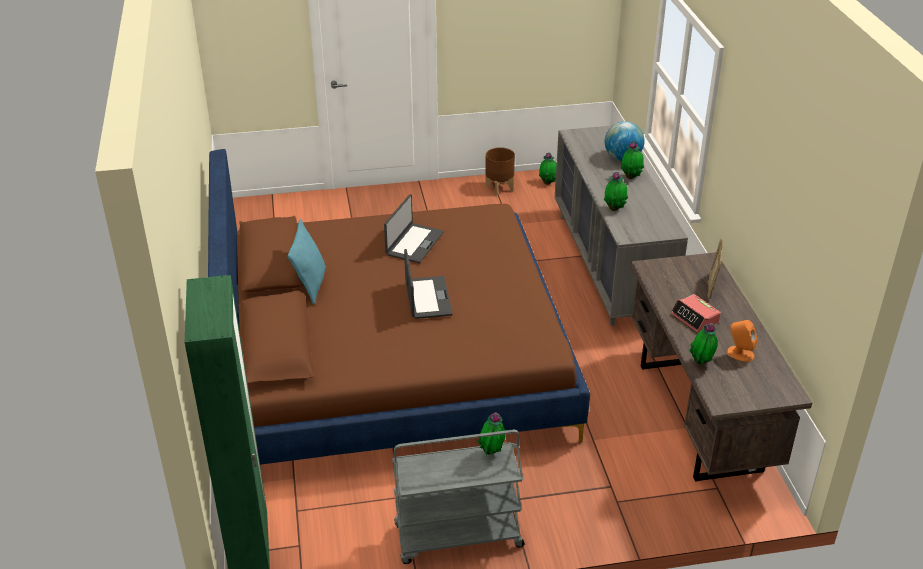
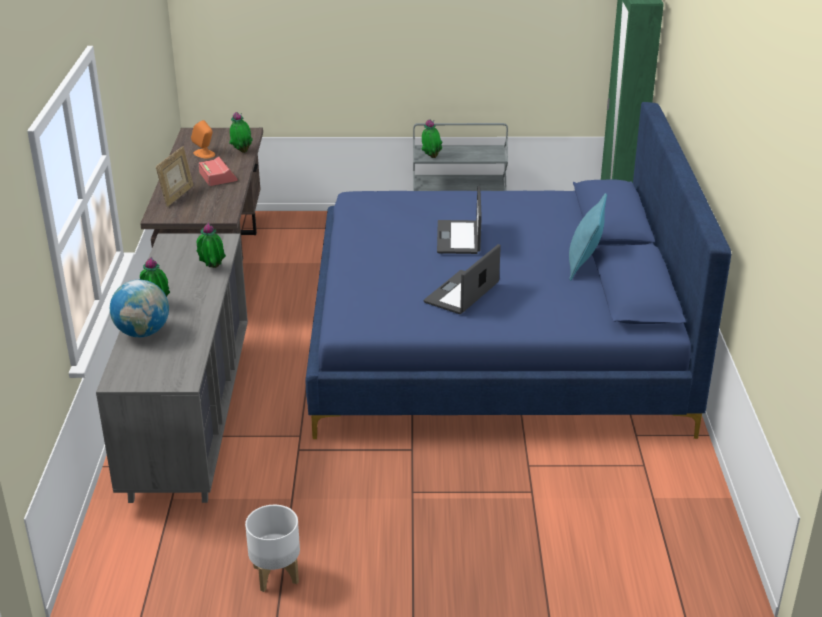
camera: 170 degrees left, 5 degrees down
(392, 359) = (494, 340): brown bed -> blue bed
(499, 188) = (275, 575): brown planter -> white planter
(548, 183) = (185, 577): potted plant -> none

